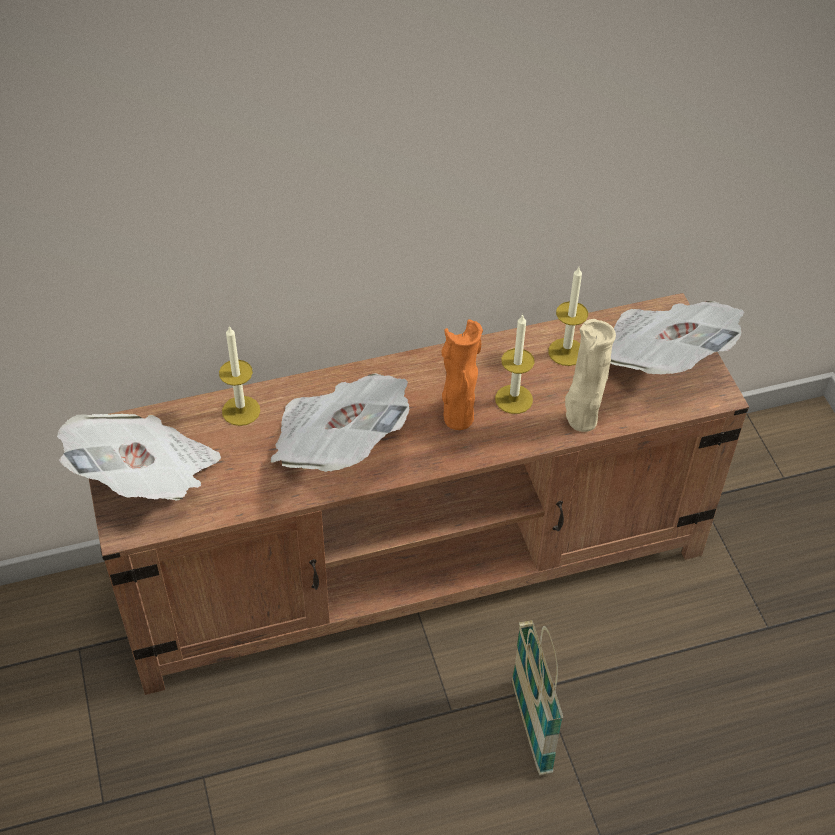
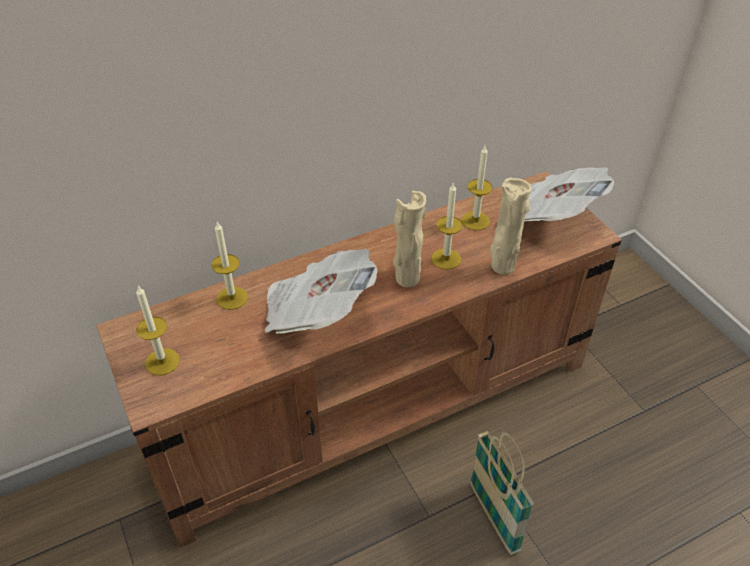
camera: 10 degrees left, 5 degrees down
(147, 478) = (162, 362): newspaper -> candle
(457, 418) = (406, 278): orange vase -> beige vase

